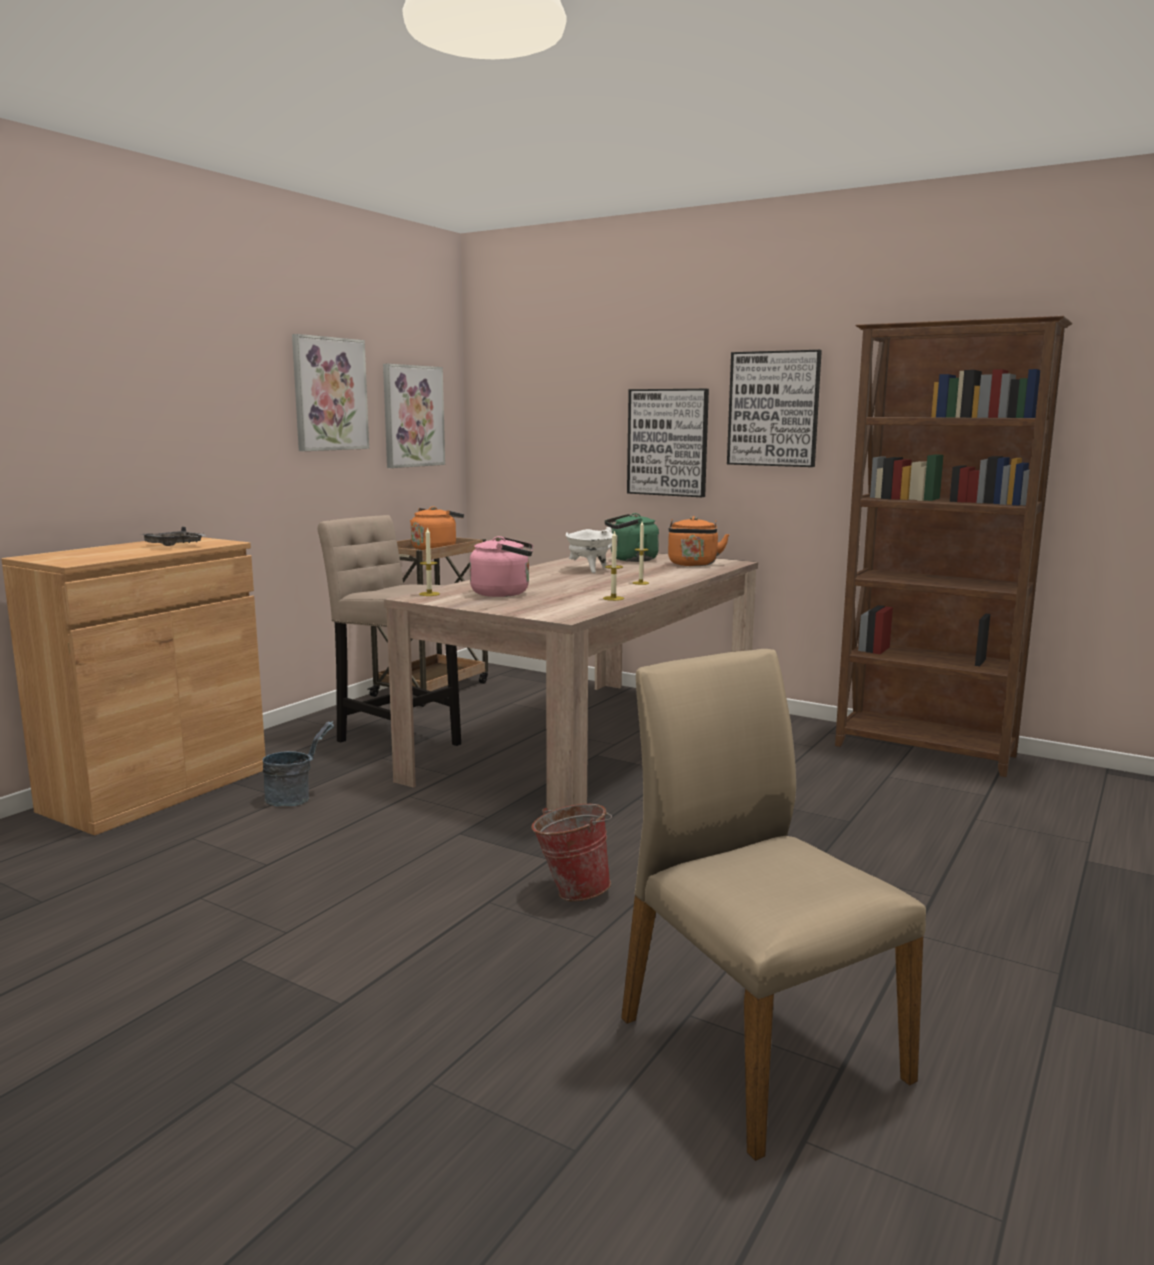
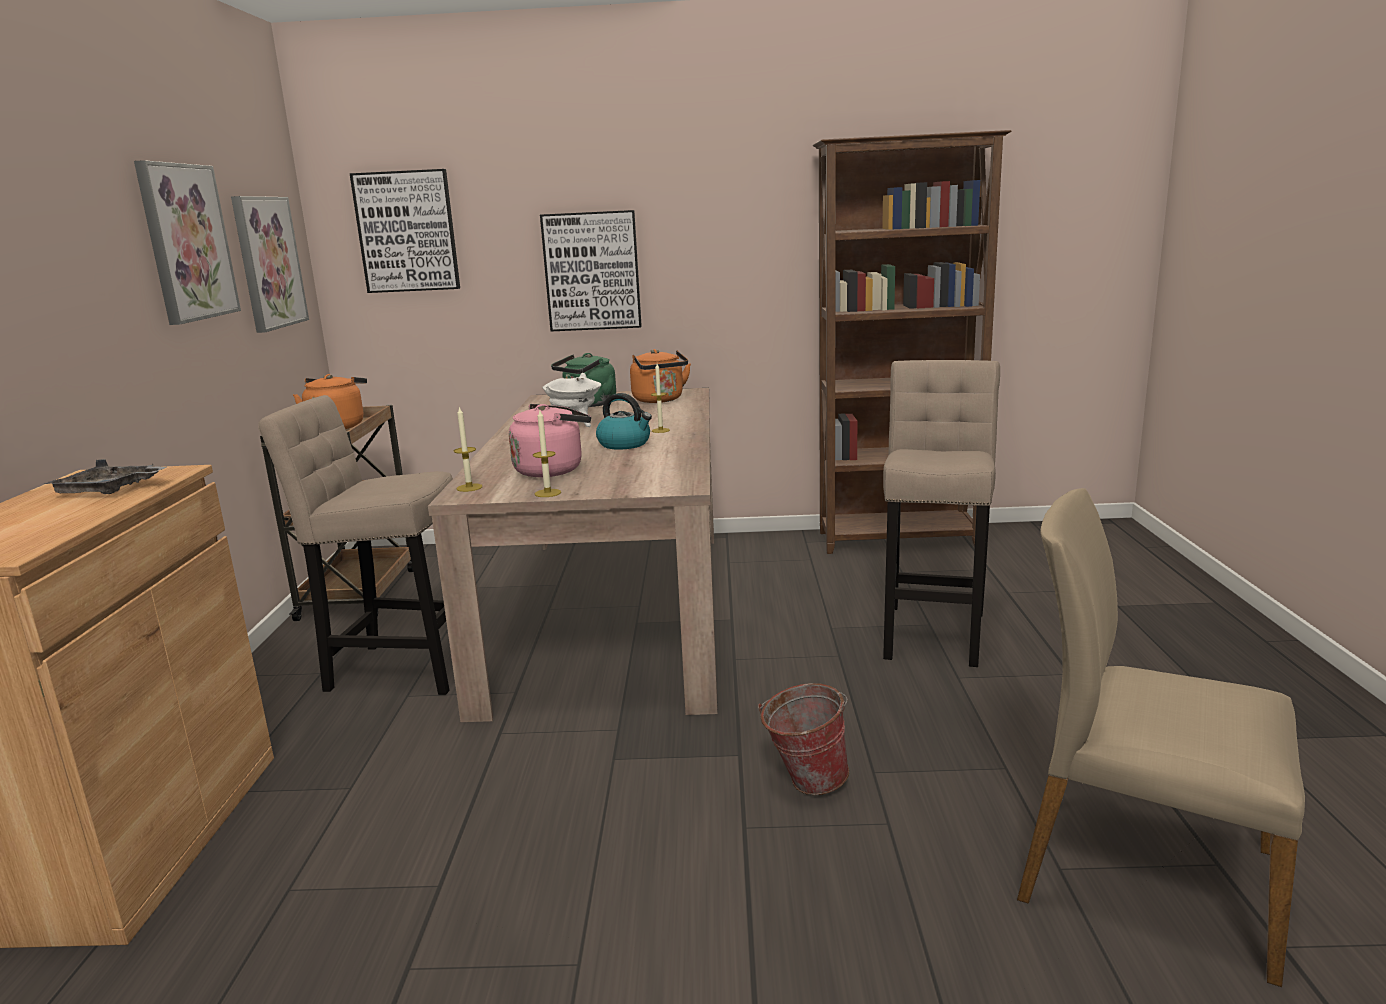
camera: 30 degrees left, 5 degrees up
(296, 798) = (364, 782): grey bucket -> none
(592, 587) = (625, 444): none -> kettle
(613, 598) = (677, 454): candle -> candle (547, 493)
(774, 409) = (709, 228): picture -> picture (407, 231)
(845, 827) = (934, 631): none -> beige stool

